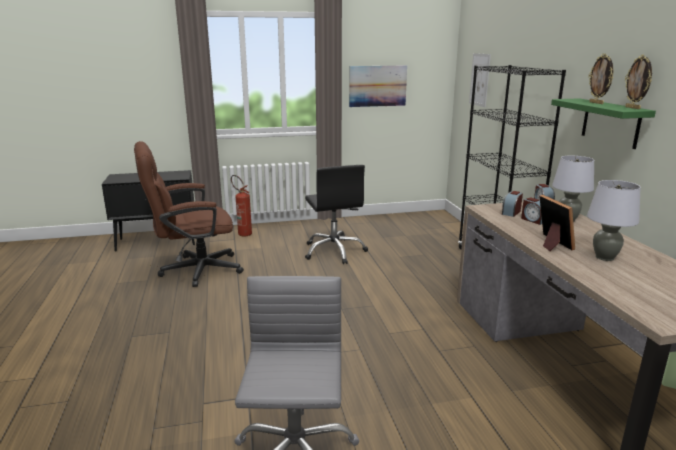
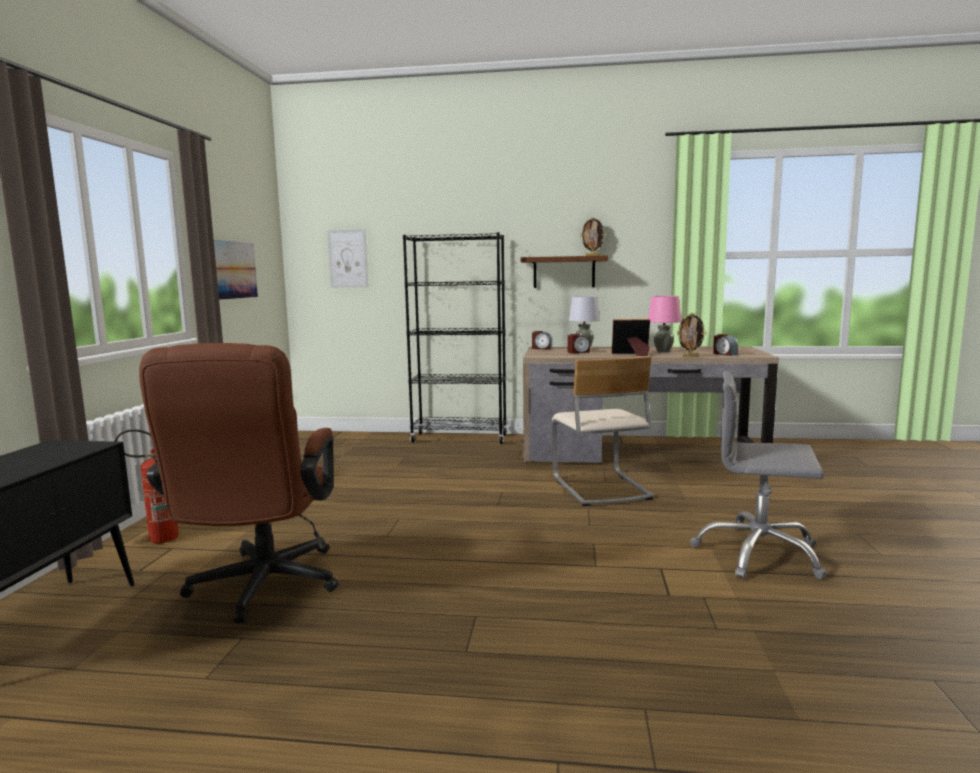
camera: 70 degrees left, 10 degrees down
(334, 251) = (335, 490): black office chair -> none
(417, 349) = (599, 488): none -> beige chair
(511, 212) = (554, 353): alarm clock -> alarm clock (724, 354)
(596, 103) = (558, 256): picture frame -> picture frame (690, 356)
(604, 257) = (663, 351): grey table lamp -> pink table lamp
(610, 123) = (564, 272): green shelf -> brown shelf

